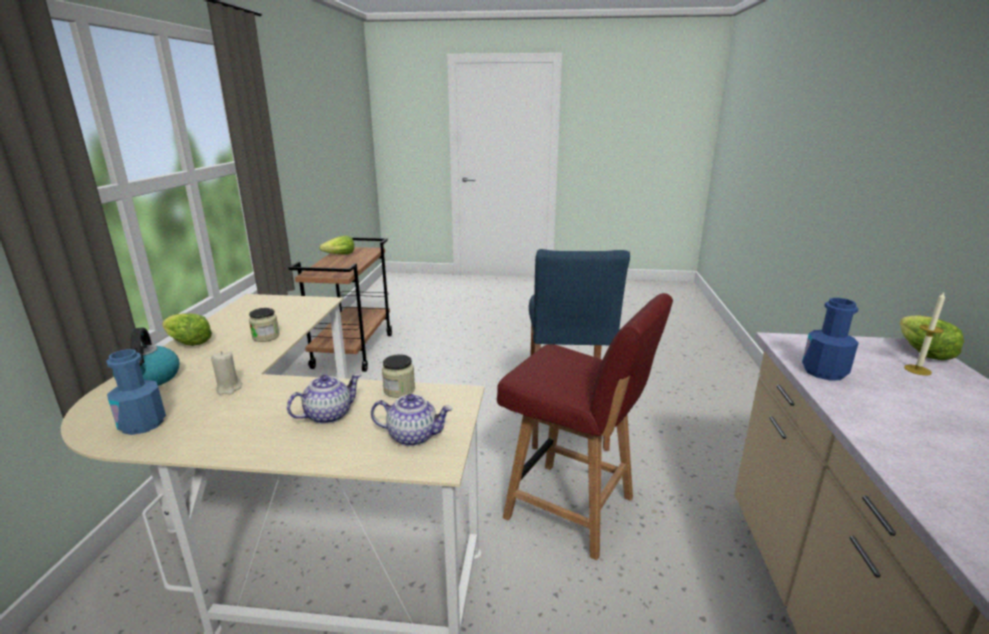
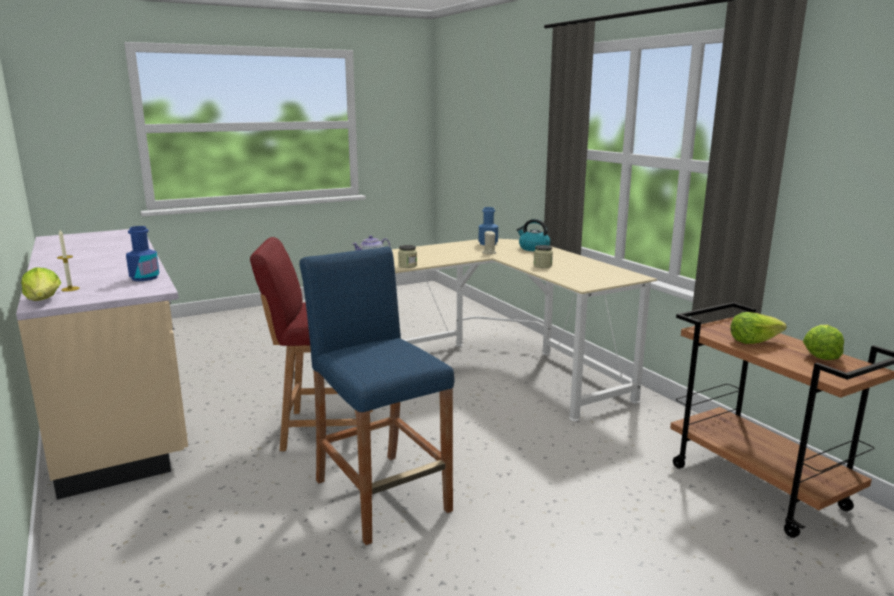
camera: 145 degrees right, 5 degrees down
(187, 342) = (572, 257): lettuce -> lettuce (753, 341)
(328, 415) = (421, 256): teapot -> none

